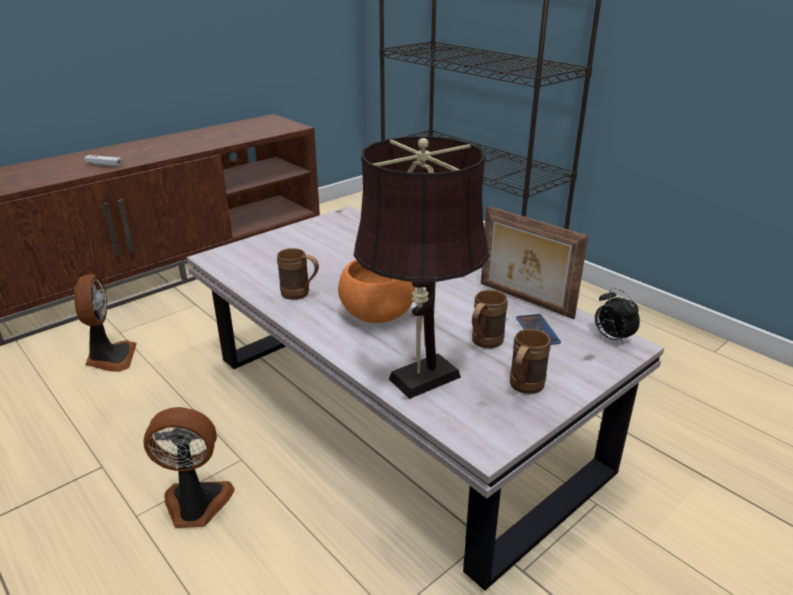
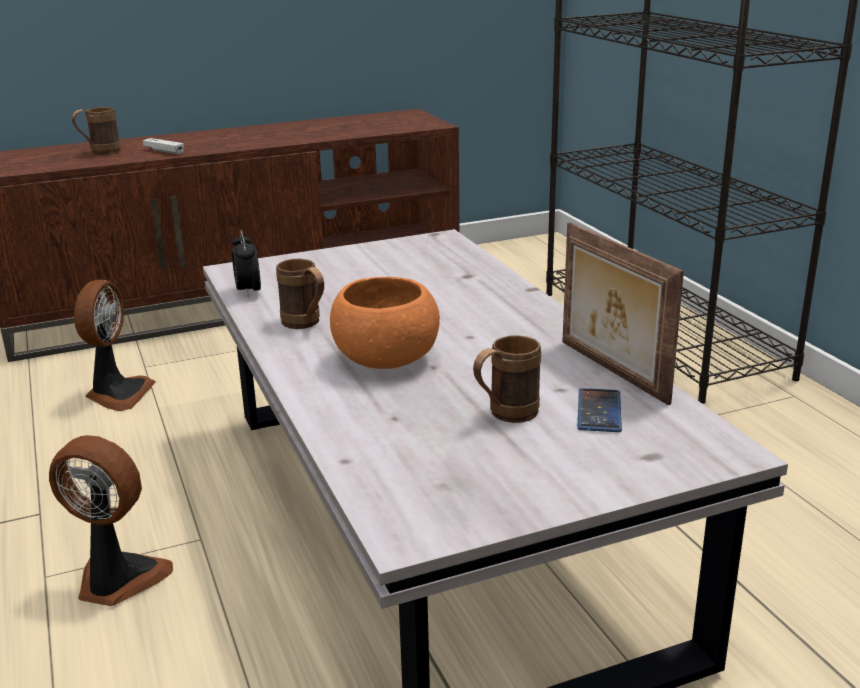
camera: 20 degrees right, 5 degrees down
(418, 380) = (378, 444): brown table lamp -> none
(523, 388) = (516, 478): brown mug -> brown mug (99, 153)
(611, 338) = (708, 438): alarm clock -> alarm clock (248, 291)

